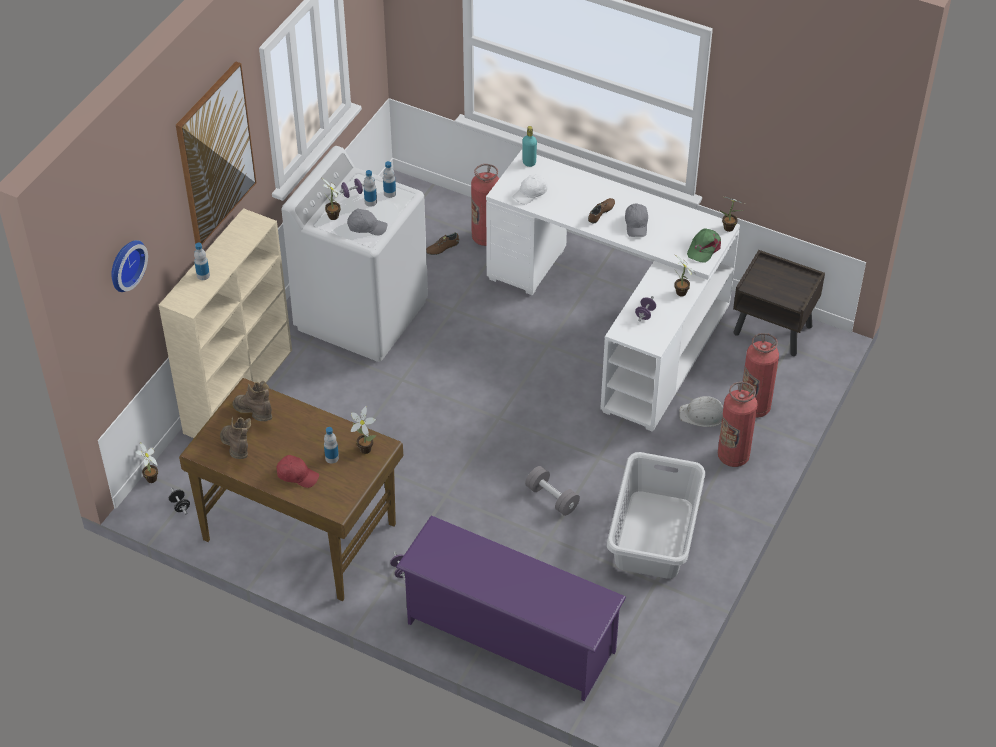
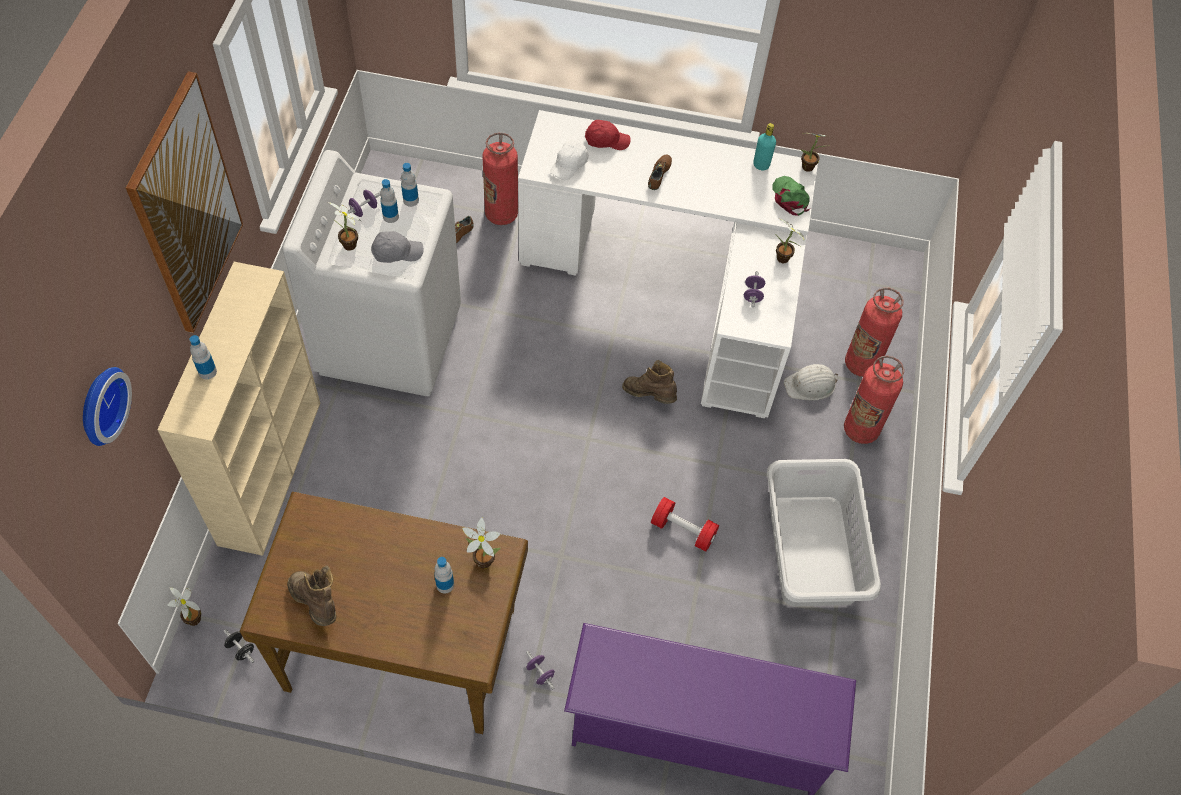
camera: 20 degrees left, 10 degrees up
(255, 416) = (326, 545): brown boot -> brown boot (649, 396)
(297, 475) = (408, 623): red cap -> red cap (606, 140)
(529, 162) = (554, 125): turquoise bottle -> turquoise bottle (761, 165)
(552, 498) = (683, 530): grey dumbbell -> red dumbbell
(636, 225) = (704, 182): grey cap -> none
(704, 248) = (790, 197): green cap -> green cap turned 150 degrees clockwise
(773, 330) = (847, 266): brown nightstand -> none

